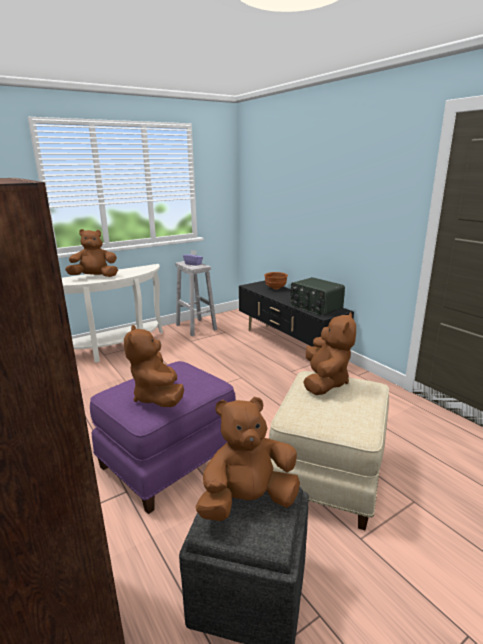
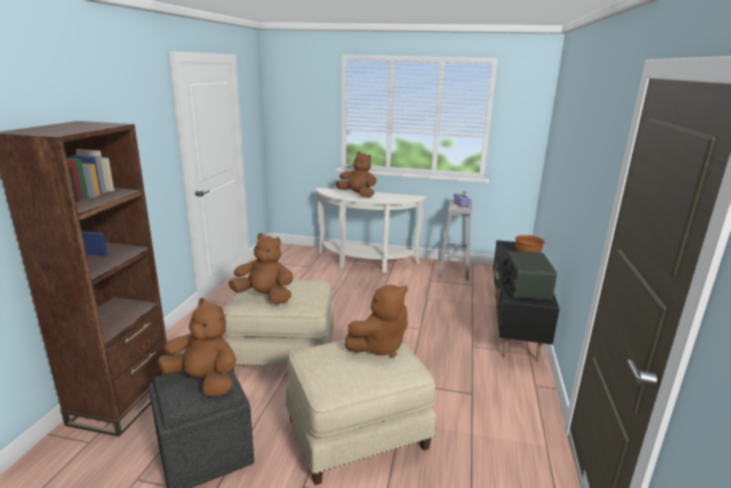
camera: 45 degrees right, 0 degrees up
(158, 397) = (265, 297): brown plush toy -> brown plush toy turned 75 degrees clockwise
(169, 459) = (283, 354): purple ottoman -> beige ottoman

